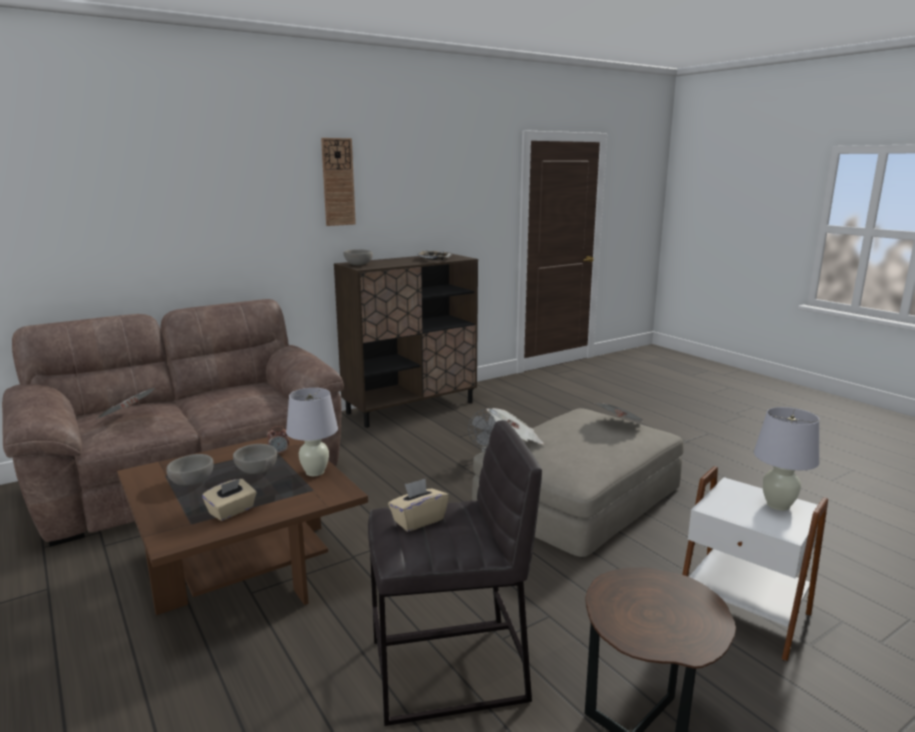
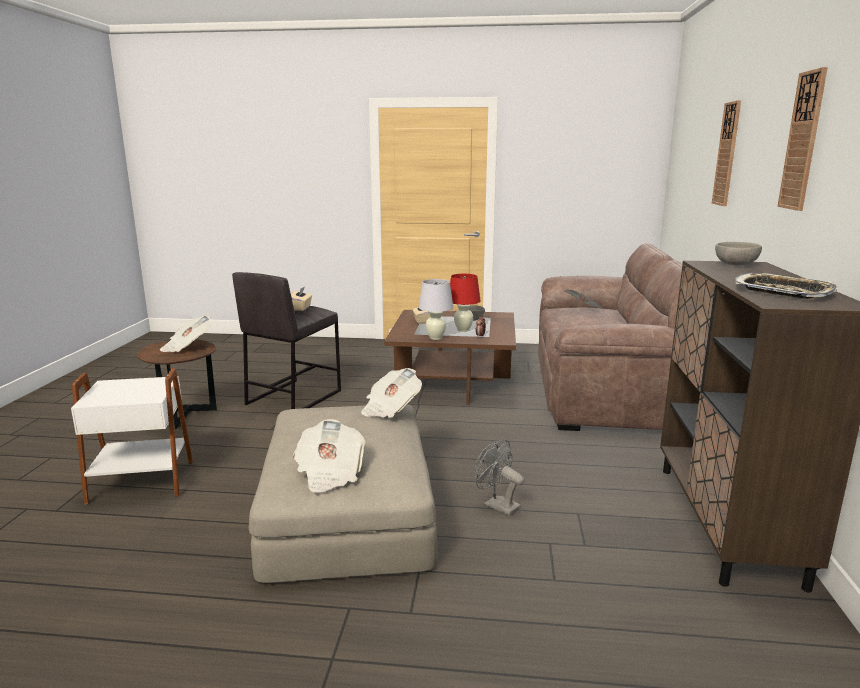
camera: 130 degrees right, 0 degrees up
(197, 194) = (727, 154): none -> wall clock
(257, 470) = (463, 330): grey bowl -> red table lamp
(636, 608) = (187, 347): none -> newspaper
(777, 505) = (112, 396): white table lamp -> none

